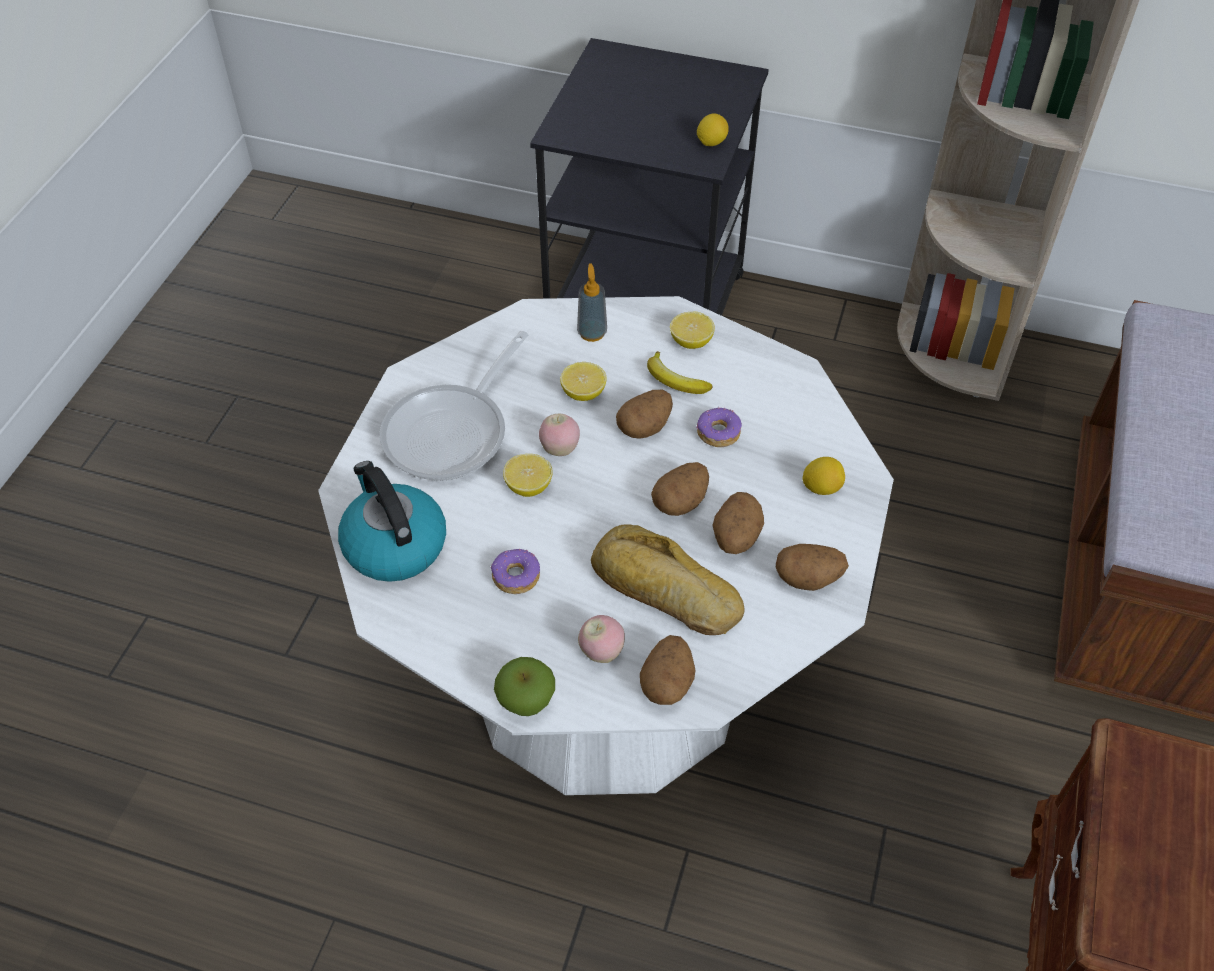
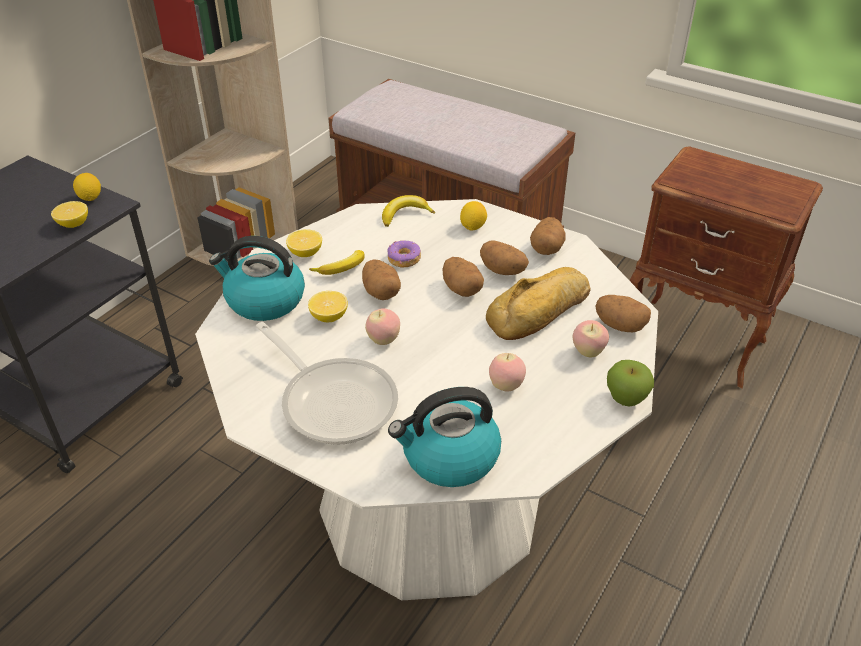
camera: 75 degrees left, 10 degrees down
(515, 576) = (506, 386): donut -> apple
(528, 486) = (415, 364): lemon -> lemon (73, 224)
(592, 333) = (264, 301): soap dispenser -> kettle
(815, 412) = (405, 215): none -> banana

